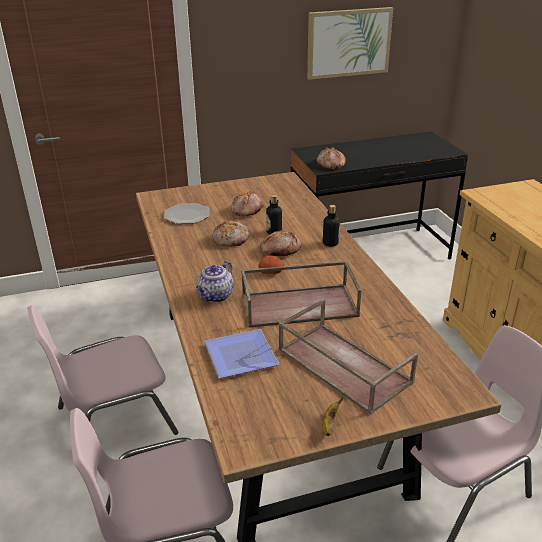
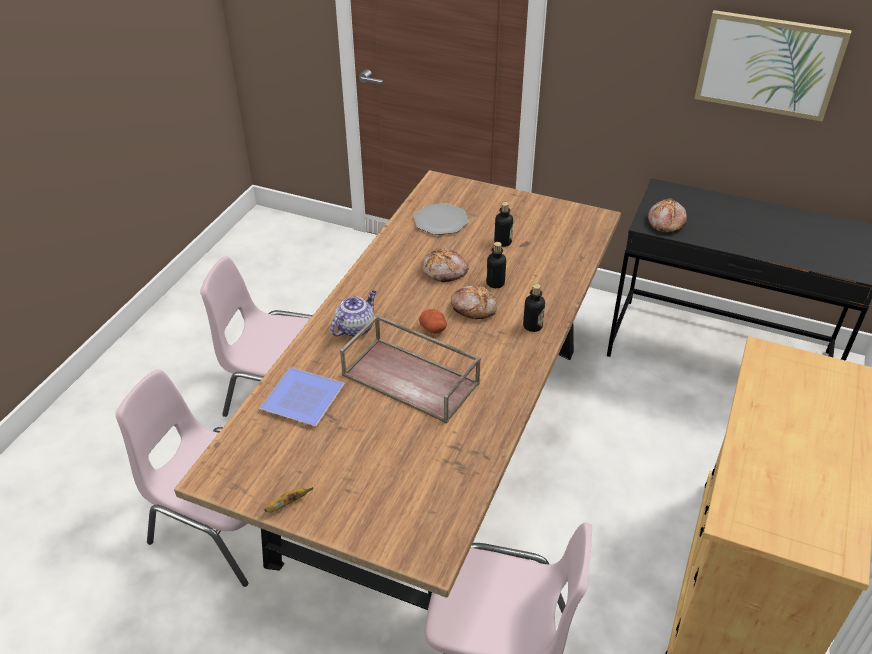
camera: 40 degrees right, 10 degrees up
(216, 296) = (355, 328): teapot -> teapot turned 150 degrees clockwise
(246, 210) = (503, 242): bread -> bottle
(341, 366) = (365, 460): brown tray -> none

